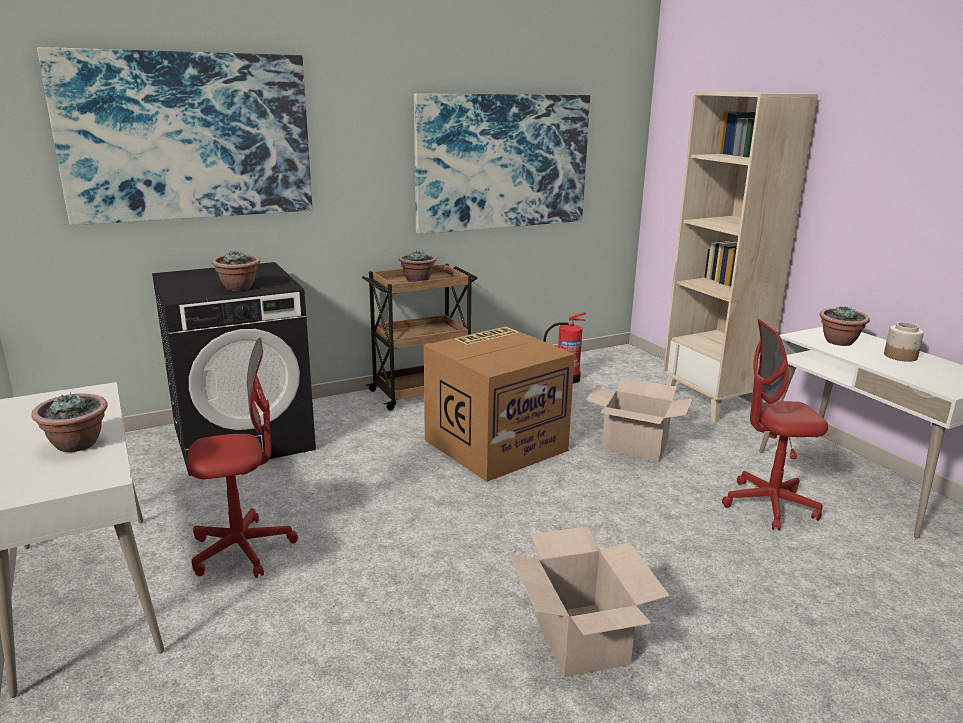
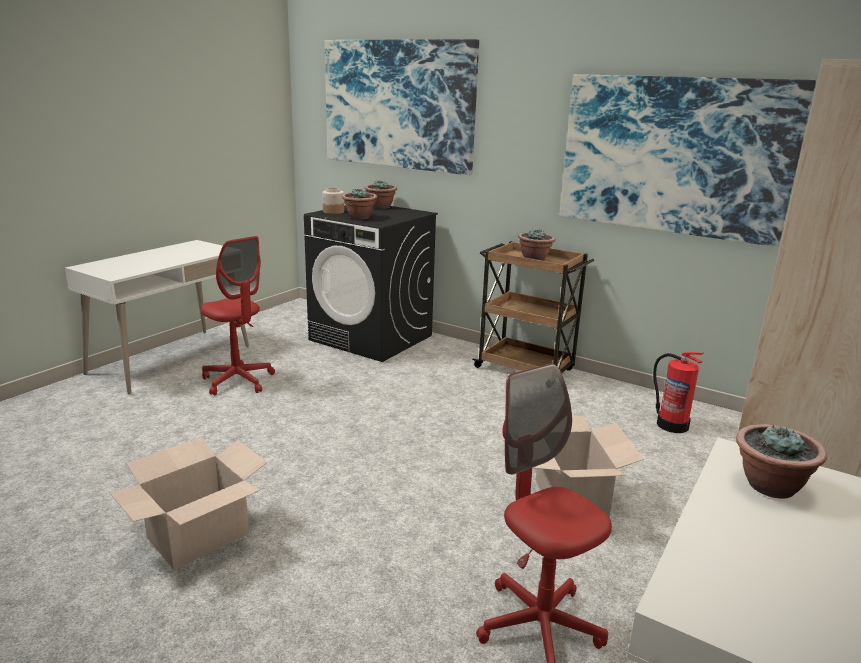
camera: 60 degrees right, 0 degrees up
(77, 444) = (152, 263): potted plant -> potted plant (381, 207)
(496, 444) = (475, 424): cardboard box -> none
(900, 356) = (795, 550): jar -> jar (333, 212)

